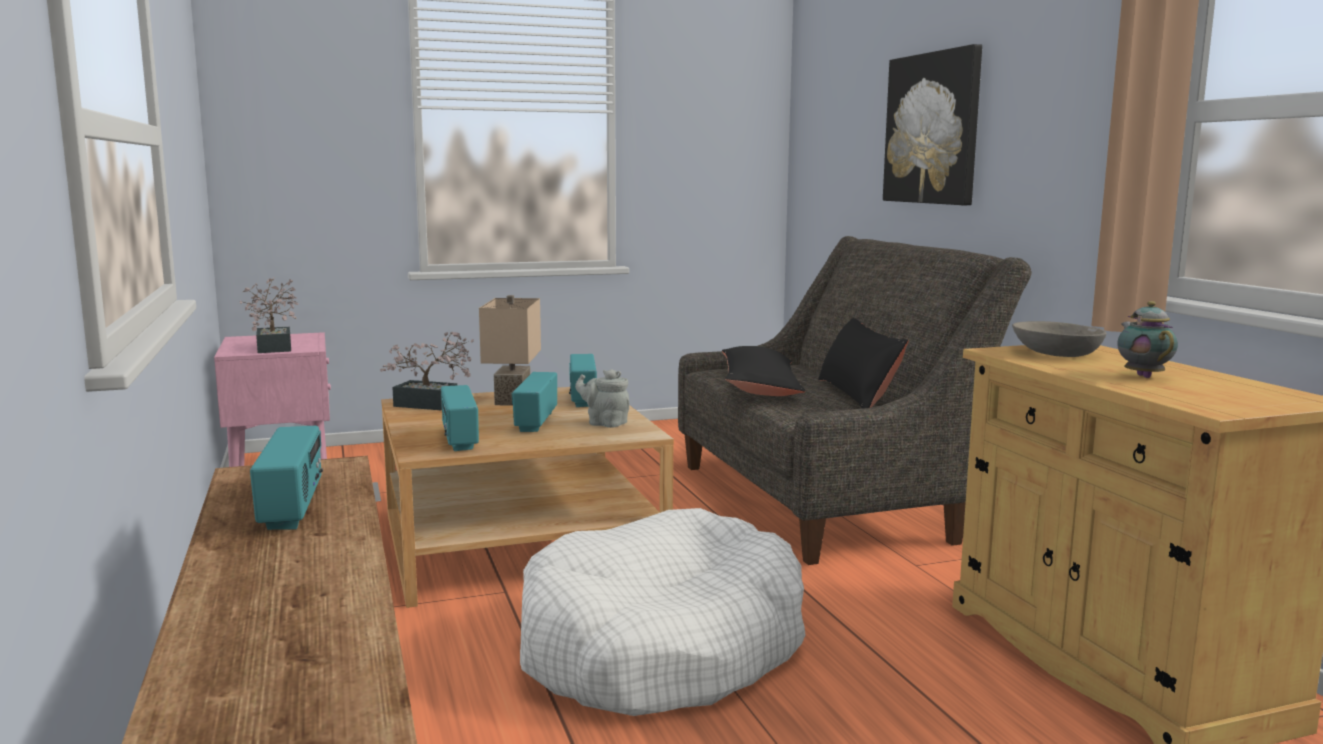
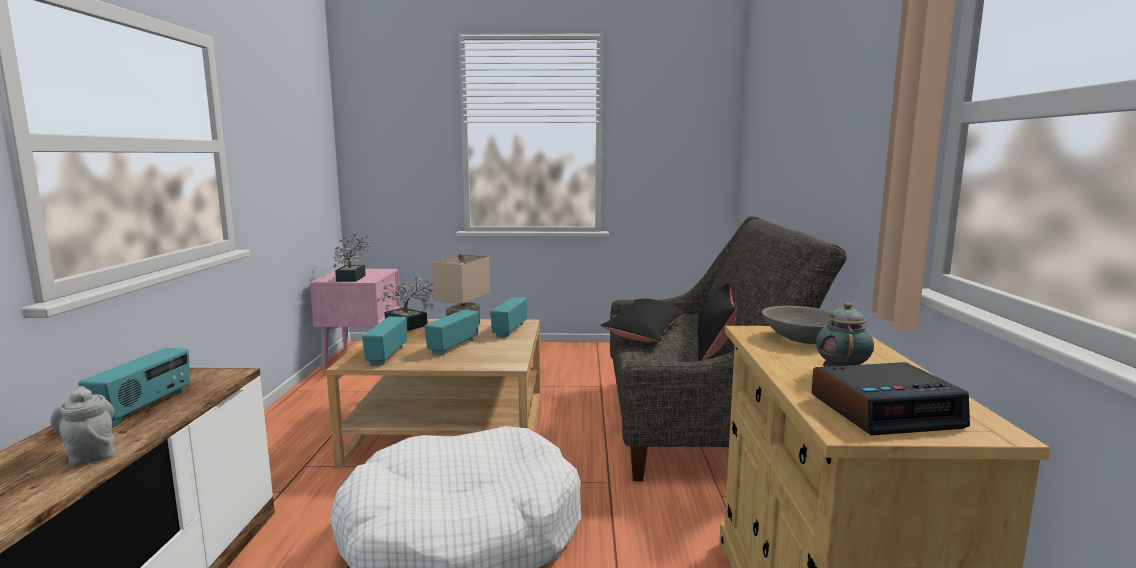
camera: 20 degrees right, 0 degrees up
(604, 423) = (496, 352): grey teapot -> grey teapot (90, 454)
(933, 129) = (805, 131): picture -> none
(1222, 396) = (885, 411): none -> alarm clock

